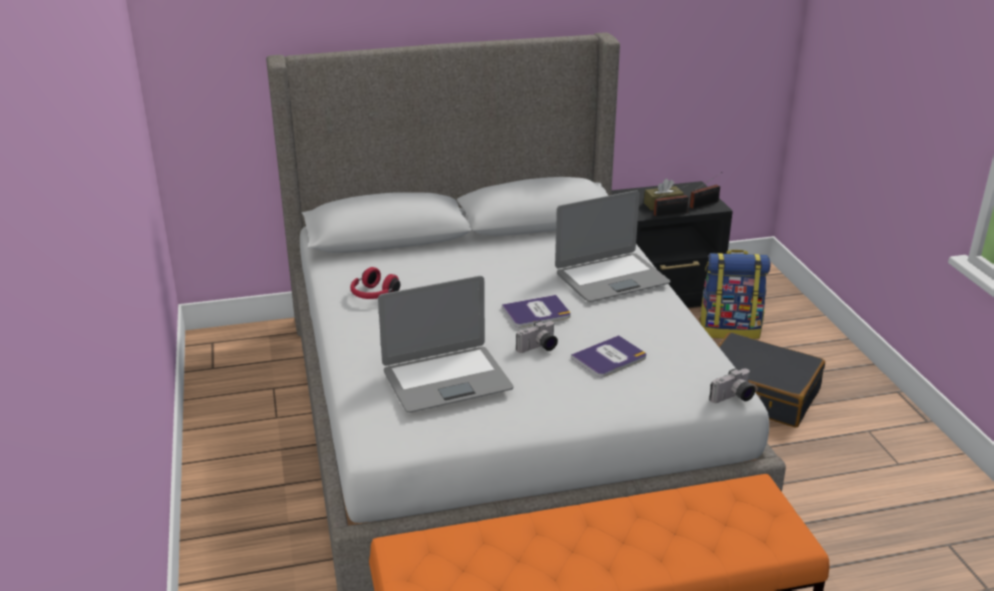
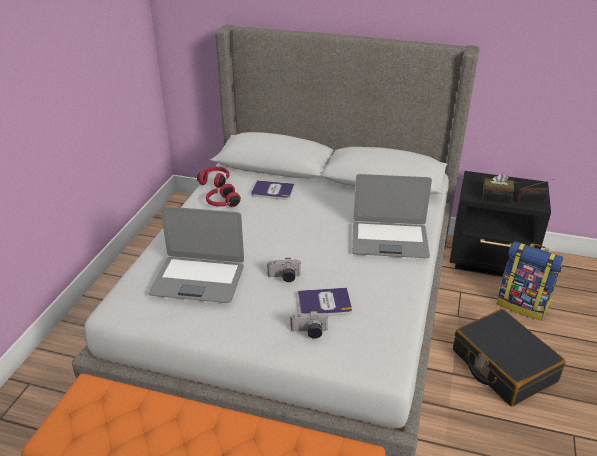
camera: 30 degrees right, 5 degrees up
(333, 274) = (215, 181): none -> red headphones
(536, 312) = (309, 249): book -> book (272, 191)
(733, 398) = (384, 374): camera -> camera (309, 332)

